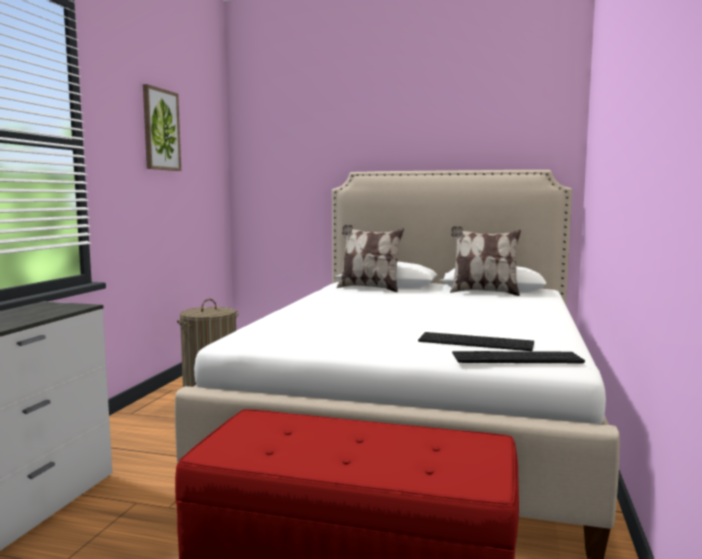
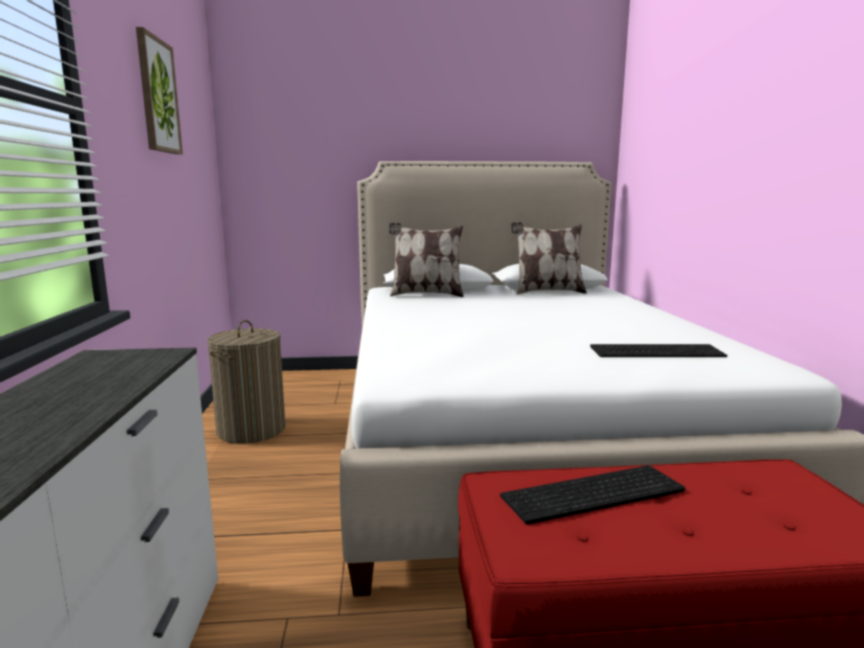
camera: 20 degrees left, 5 degrees up
(515, 358) = (734, 368): keyboard -> keyboard (593, 495)

